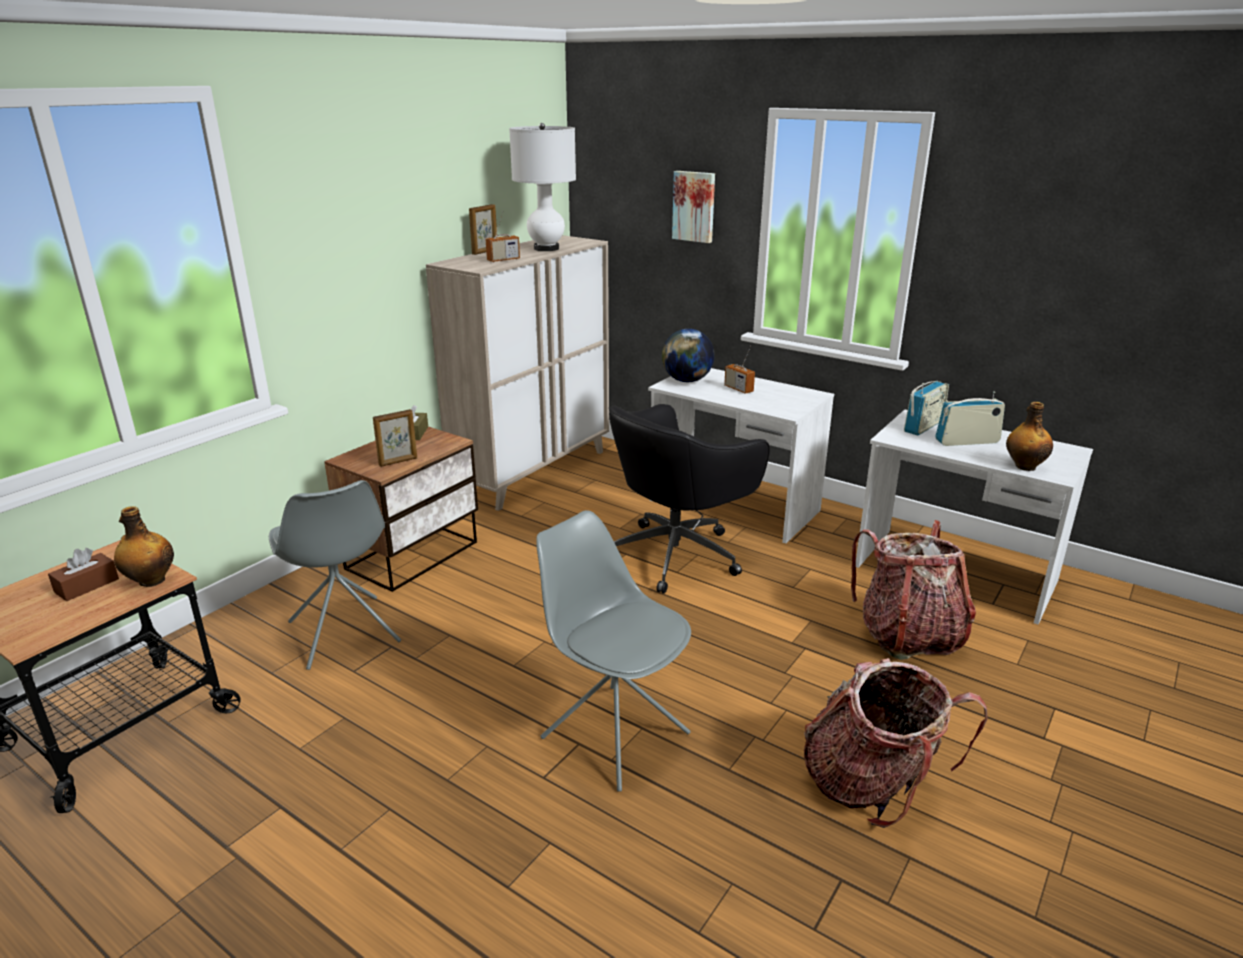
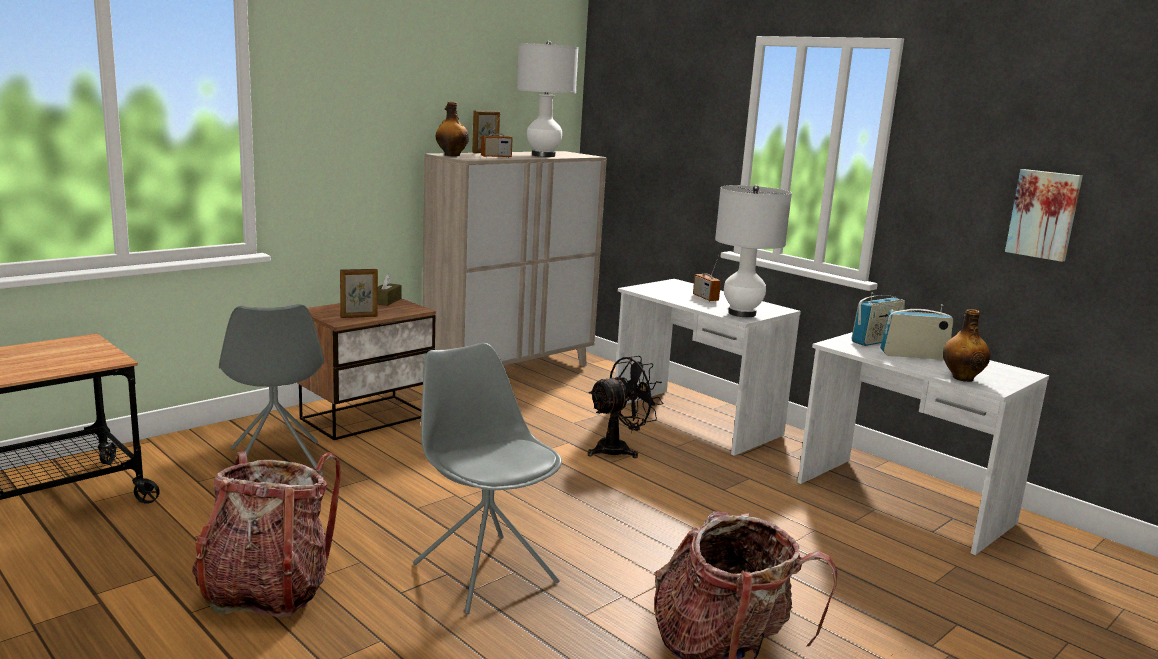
camera: 10 degrees right, 10 degrees down
(87, 585) = (47, 356): brown tissue box -> none
(151, 581) = (99, 360): bottle -> bottle (451, 155)
(677, 554) = (619, 449): black office chair -> black fan
(687, 381) = (658, 288): globe -> none
(694, 206) = (688, 128): picture -> picture (1044, 214)
(784, 406) = (742, 313): none -> white table lamp
(908, 635) = (825, 543): backpack -> backpack (266, 590)

